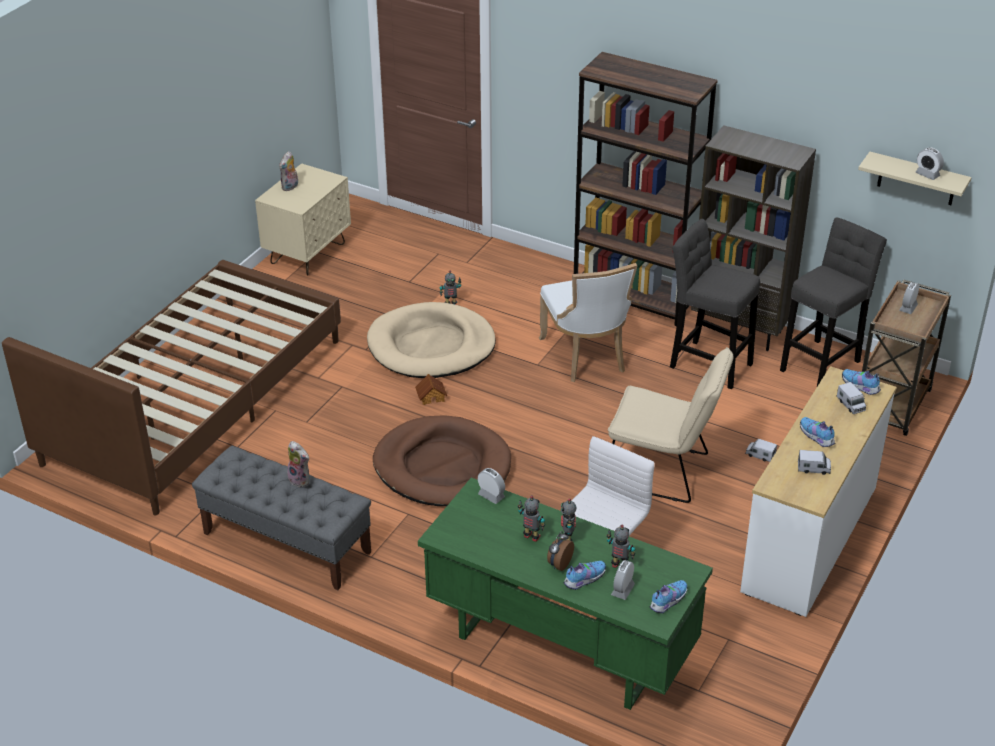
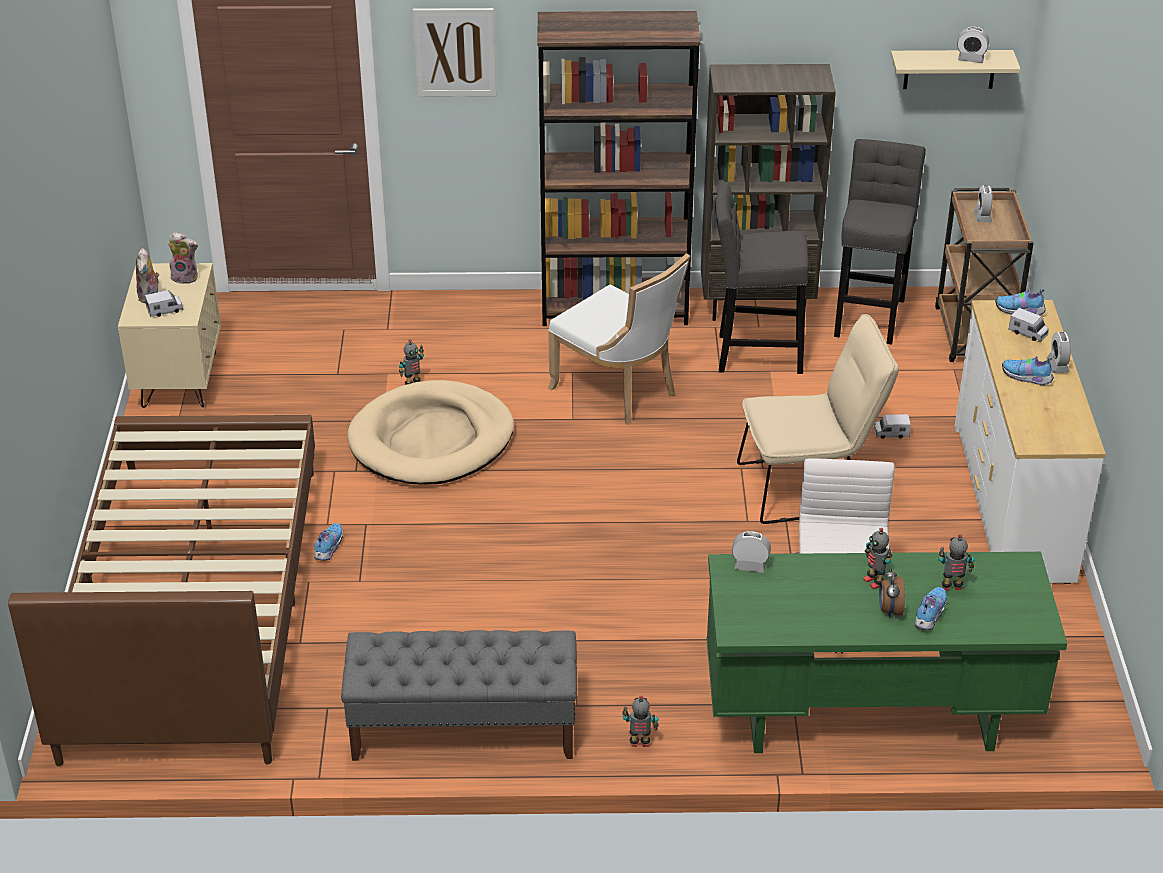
camera: 30 degrees left, 0 degrees up
(301, 479) = (475, 639): plush toy -> plush toy (186, 277)
(431, 396) = (483, 497): toy house -> none
(442, 466) = (567, 572): brown dog bed -> none
(531, 537) = (834, 593): toy robot -> toy robot (639, 744)
(544, 68) = (455, 52): none -> picture
(622, 590) = (977, 610): alarm clock -> alarm clock (1057, 365)
(667, 601) = (1031, 604): shoe -> shoe (328, 548)
(813, 468) = (1054, 411): toy truck -> toy truck (165, 310)

